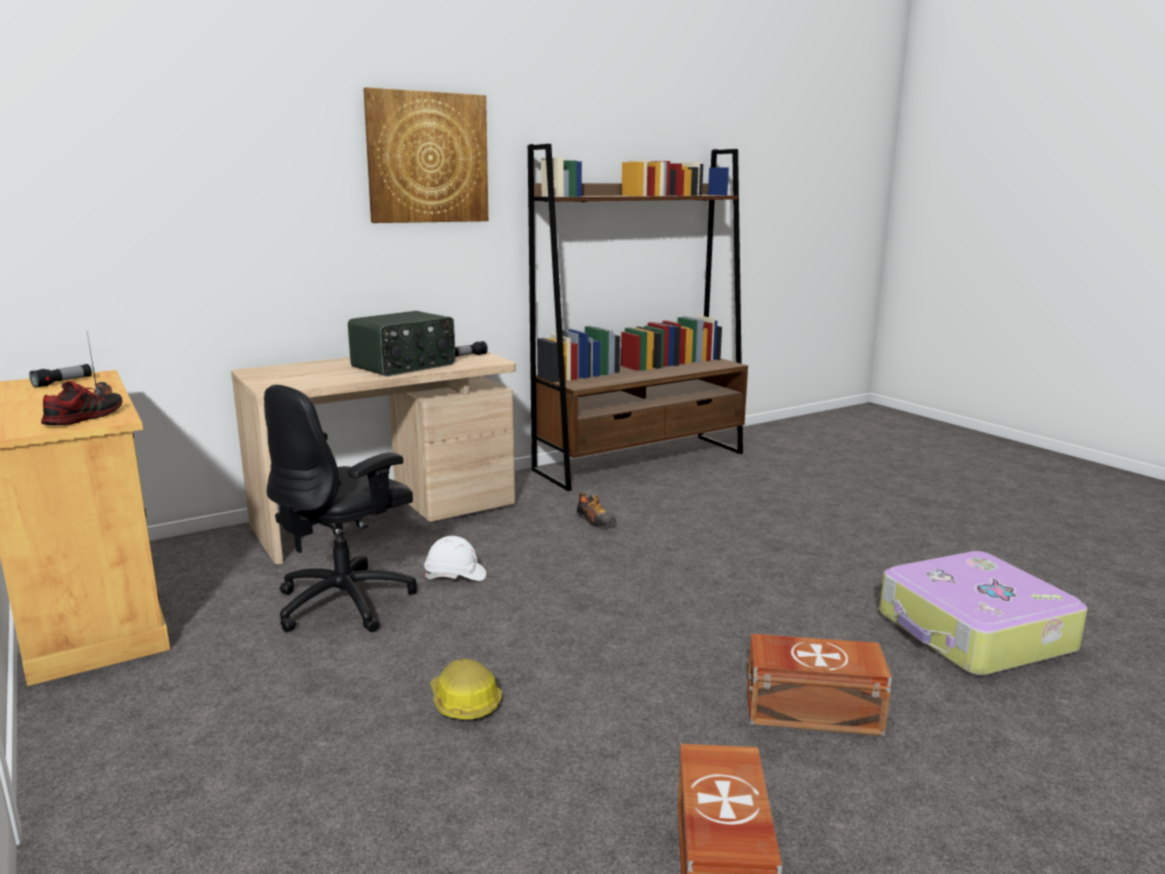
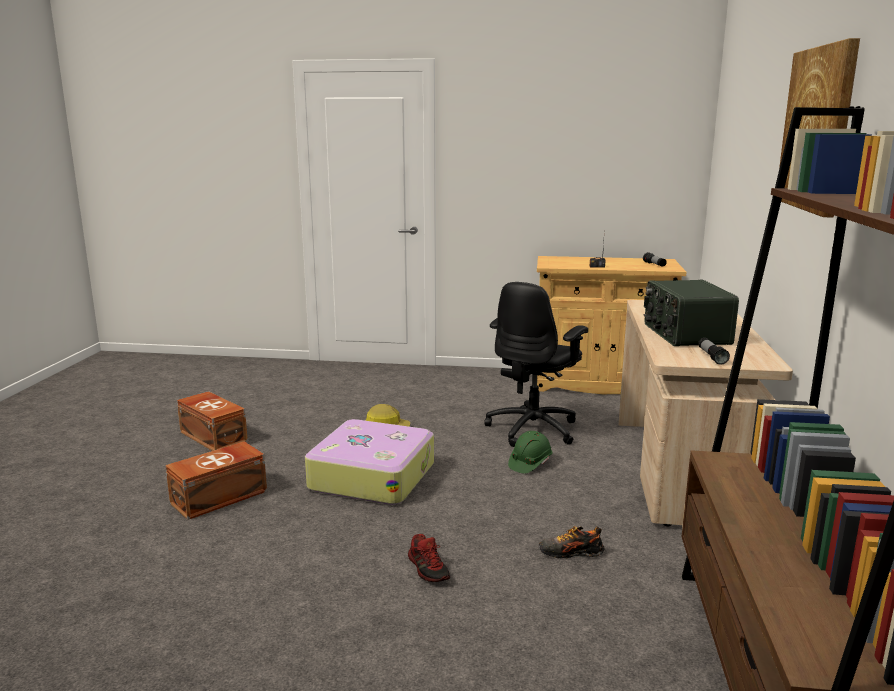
camera: 130 degrees right, 0 degrees up
(84, 418) = (559, 263): shoe -> shoe (429, 569)
(347, 602) = (533, 429): black office chair -> black office chair turned 135 degrees counterclockwise
(455, 576) = (530, 463): white hard hat -> green hard hat
(973, 633) = (124, 611): suitcase -> suitcase (372, 476)

